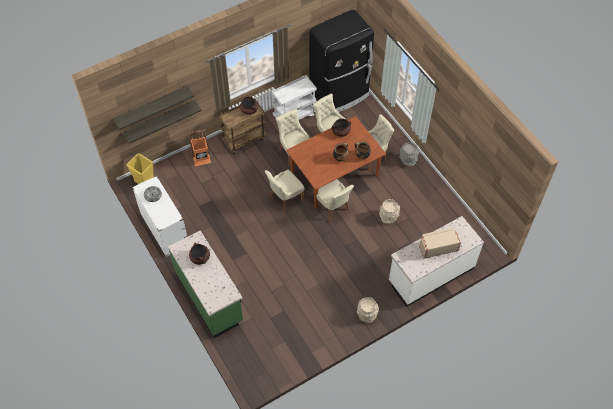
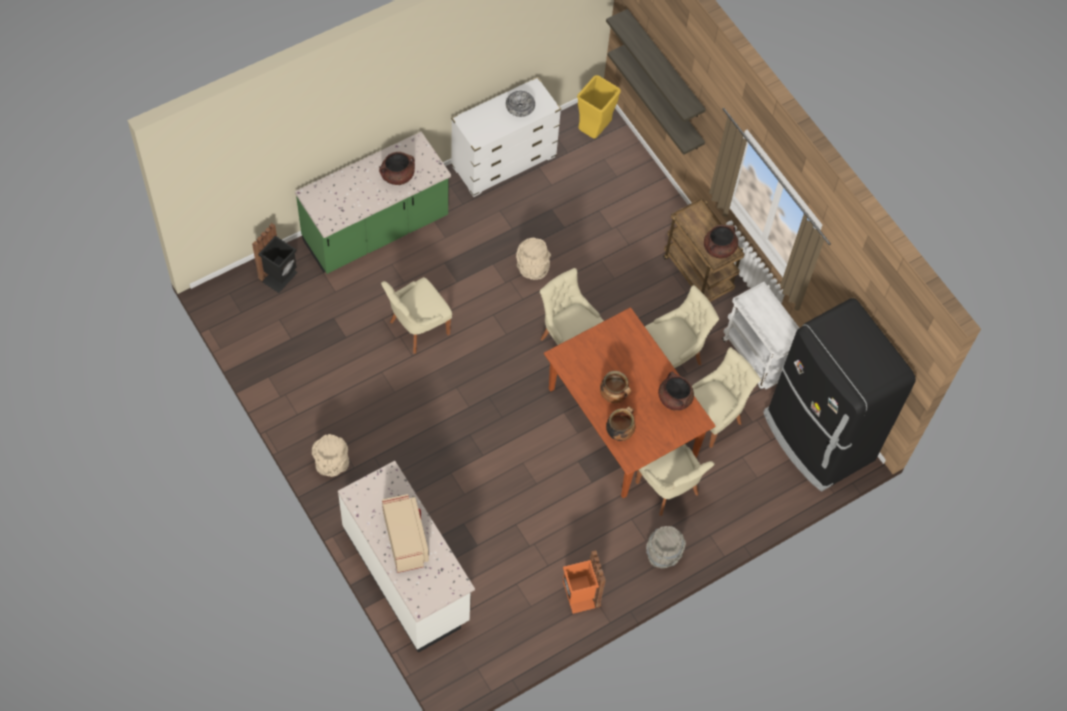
camera: 85 degrees right, 5 degrees up
(202, 159) = (649, 210): orange trash can -> orange trash can (579, 596)
(241, 349) = (279, 276): none -> black trash can
(333, 208) = (548, 418): beige chair -> beige chair (417, 328)
(388, 217) = (530, 511): beige bucket -> beige bucket (532, 268)

